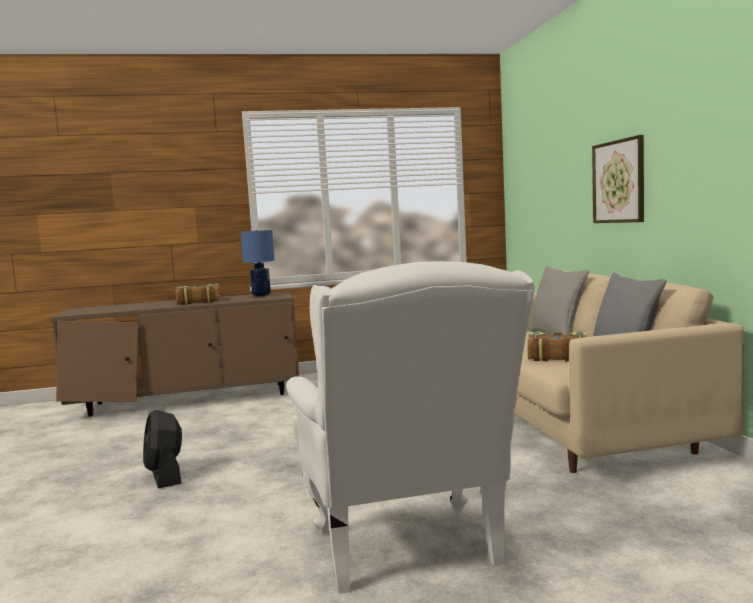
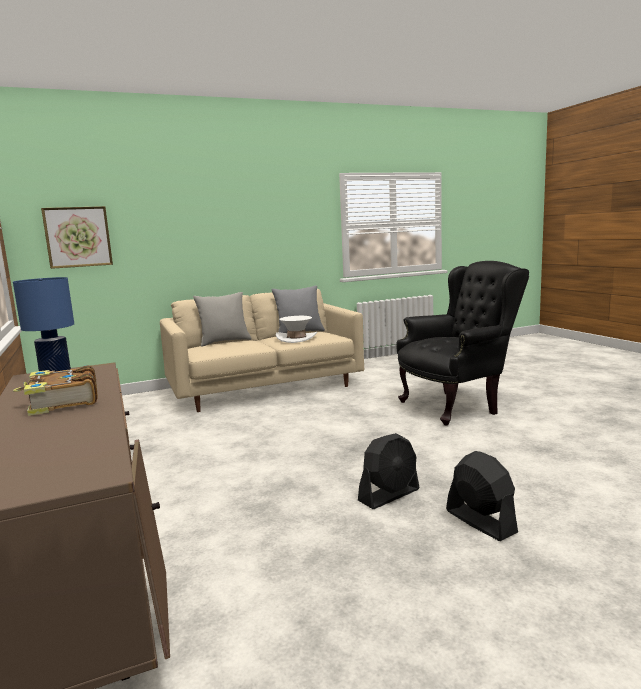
camera: 100 degrees left, 5 degrees up
(64, 508) = (480, 521): none -> black fan
(412, 557) = (455, 406): white armchair -> black armchair
(556, 356) = (296, 338): book -> white hat
(618, 181) = (217, 235): picture -> picture (78, 237)

